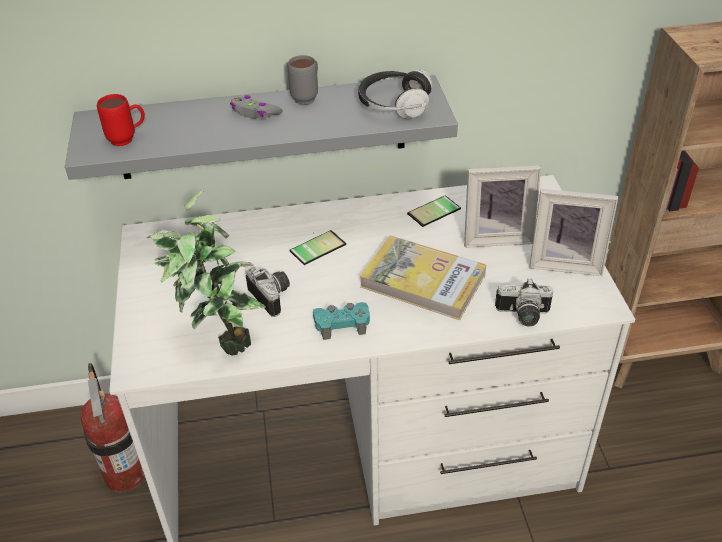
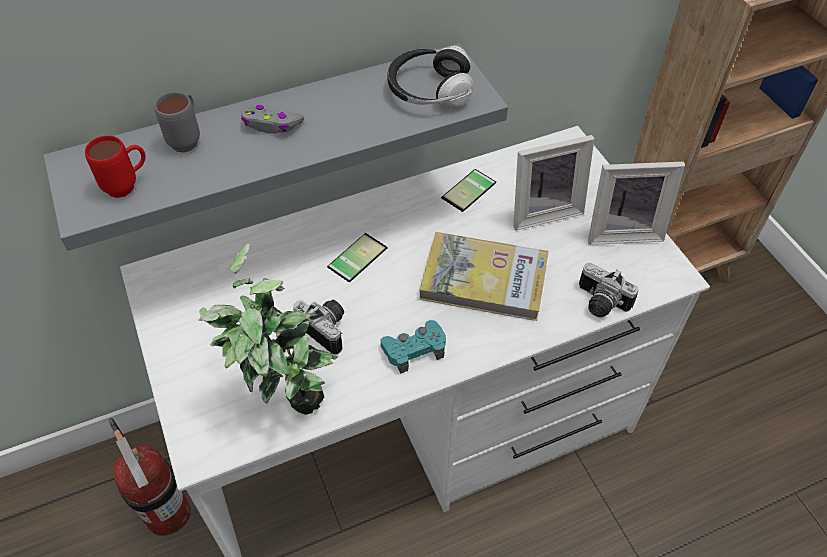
camera: 15 degrees left, 10 degrees up
(308, 97) = (326, 94): grey mug -> grey mug (188, 139)
(523, 316) = (599, 303): camera -> camera turned 45 degrees clockwise

